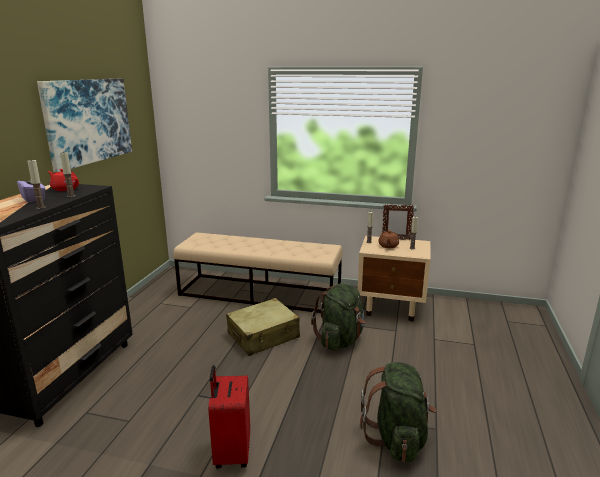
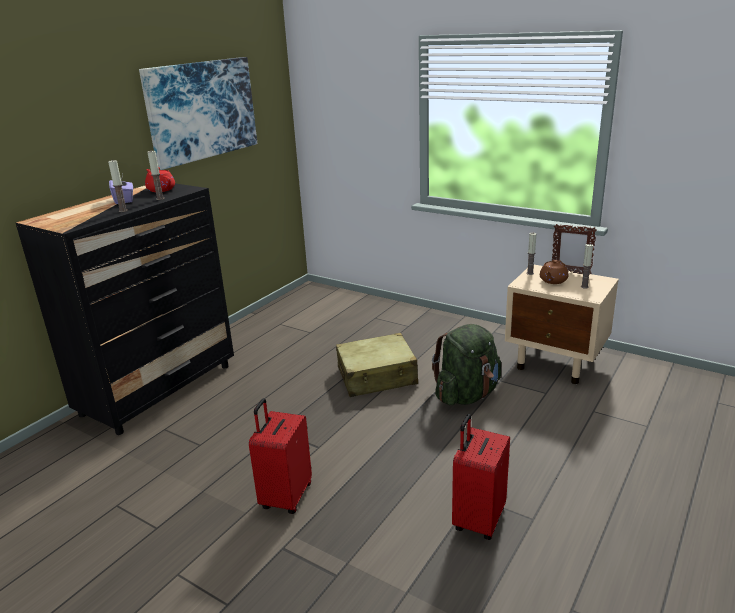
camera: 20 degrees right, 5 degrees up
(260, 293) = (396, 325): beige bench -> none
(397, 438) = (477, 519): green backpack -> red suitcase

